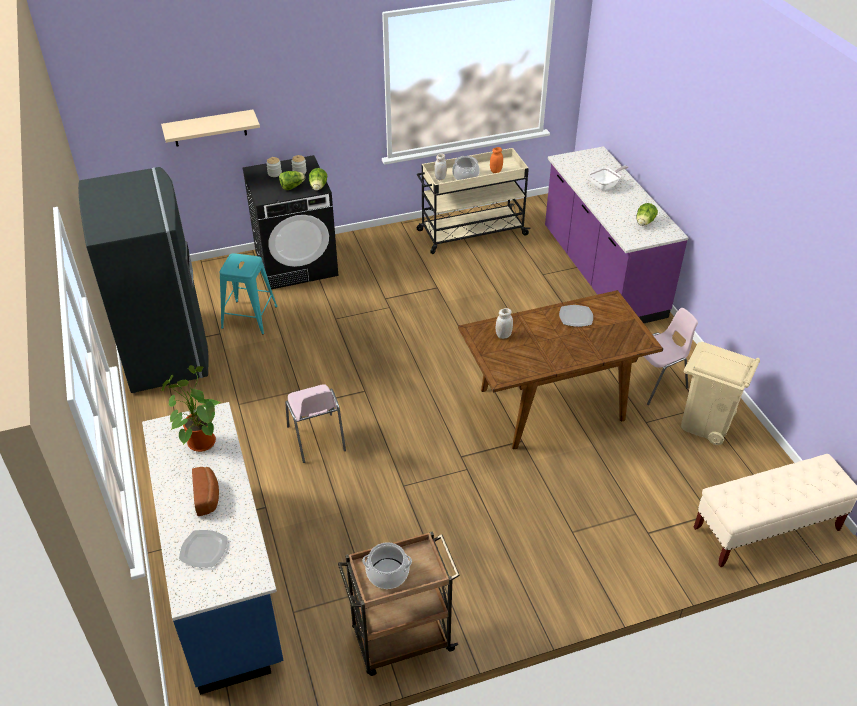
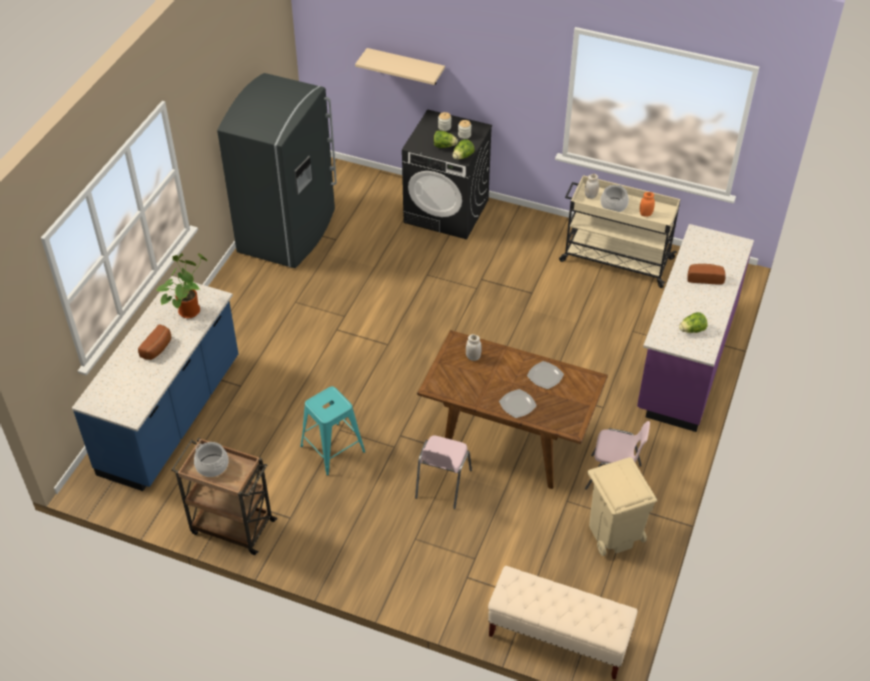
camera: 40 degrees right, 5 degrees up
(203, 549) = (124, 379): plate -> plate (517, 404)
(249, 317) = (368, 238): turquoise stool -> turquoise stool (332, 449)
(316, 439) = (319, 359): pink chair -> pink chair (442, 484)
(606, 185) = (704, 278): frying pan -> bread

